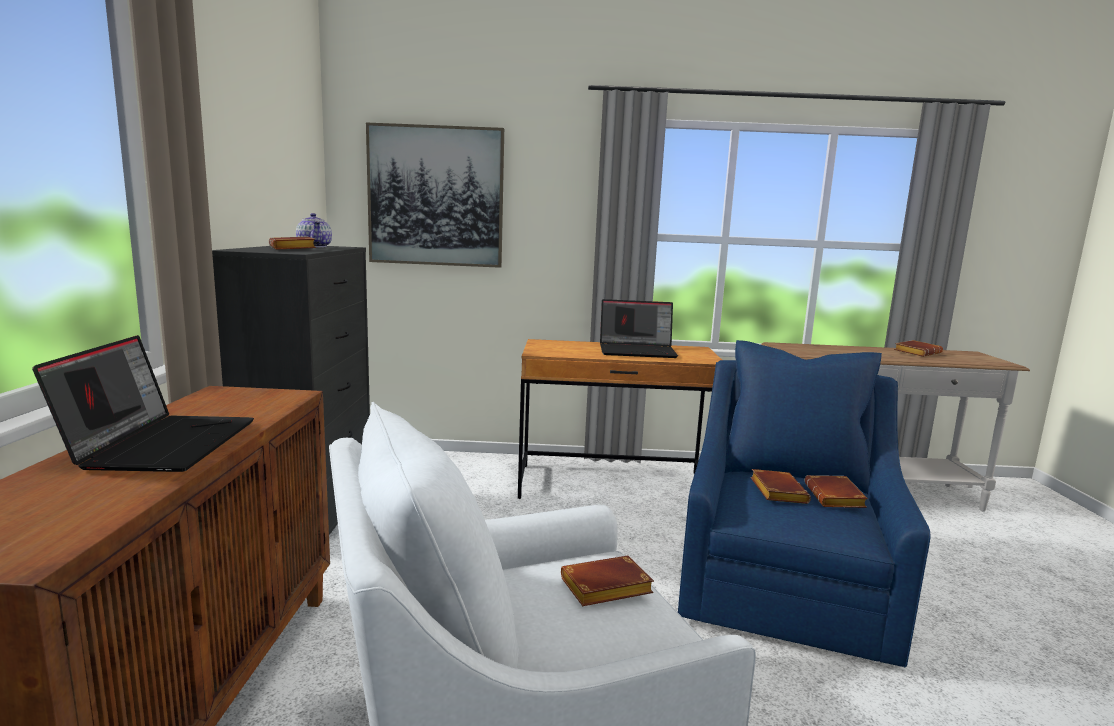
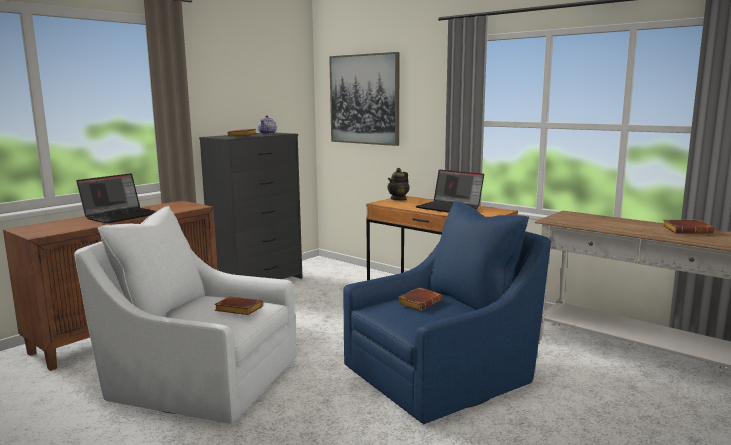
camera: 40 degrees right, 0 degrees up
(542, 345) = (398, 199): none -> teapot
(836, 498) = (449, 313): brown book -> none

